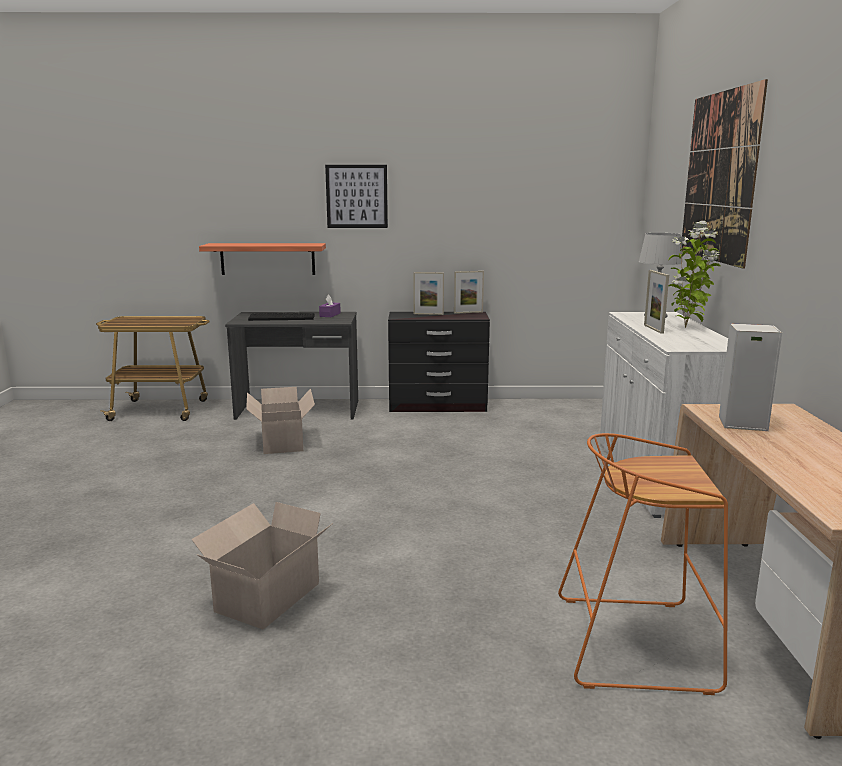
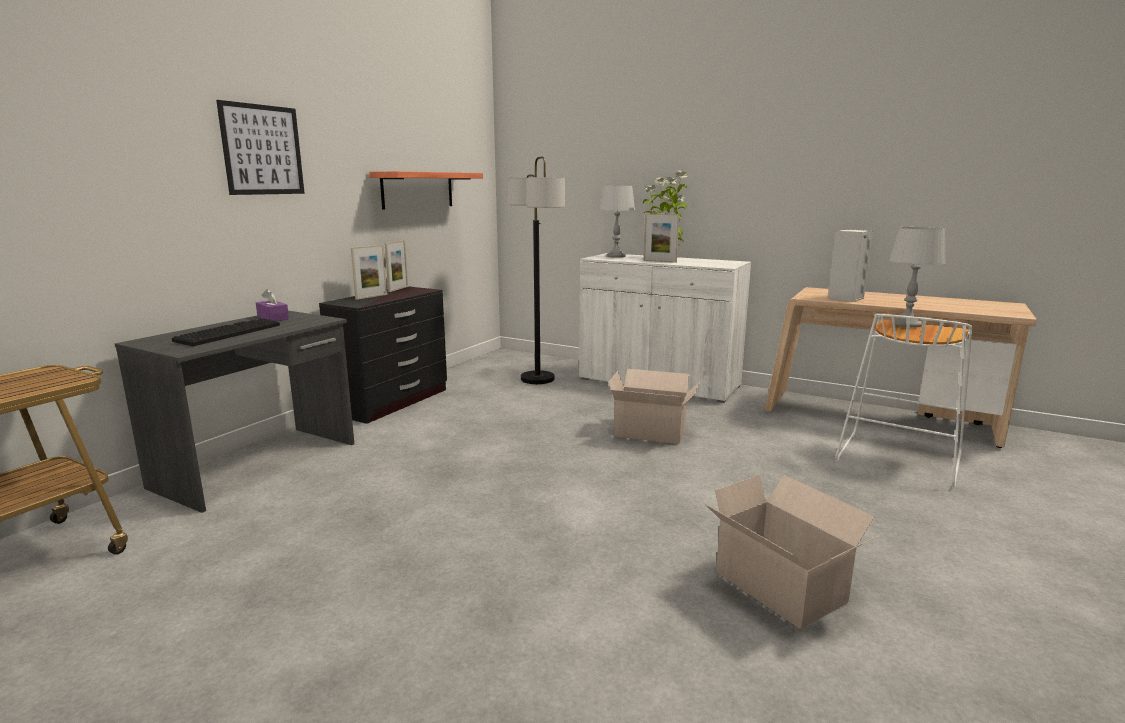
camera: 60 degrees left, 0 degrees up
(267, 259) = (143, 248): shelf -> shelf (418, 190)
(282, 443) = (358, 497): cardboard box -> cardboard box (652, 432)
(569, 430) = (537, 379): none -> floor lamp
(636, 642) = (897, 457): orange stool -> white stool
(681, 467) = (906, 324): none -> grey table lamp
(719, 177) = (652, 138): picture -> none

